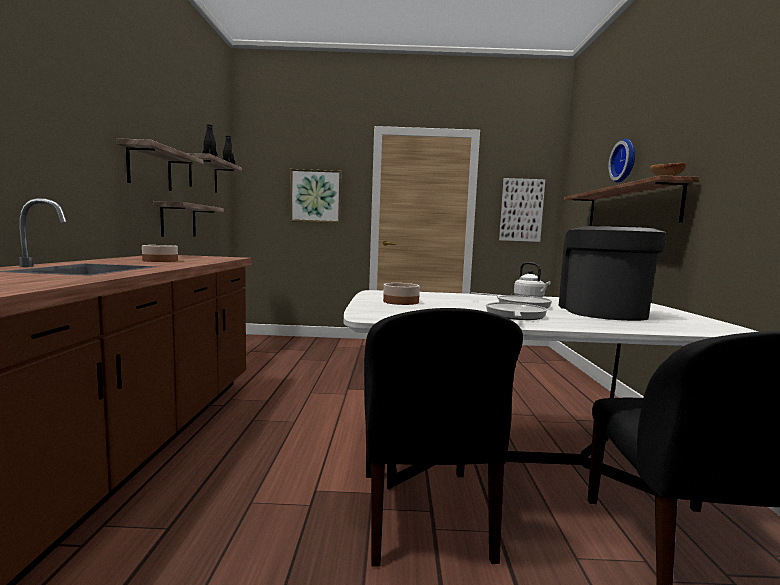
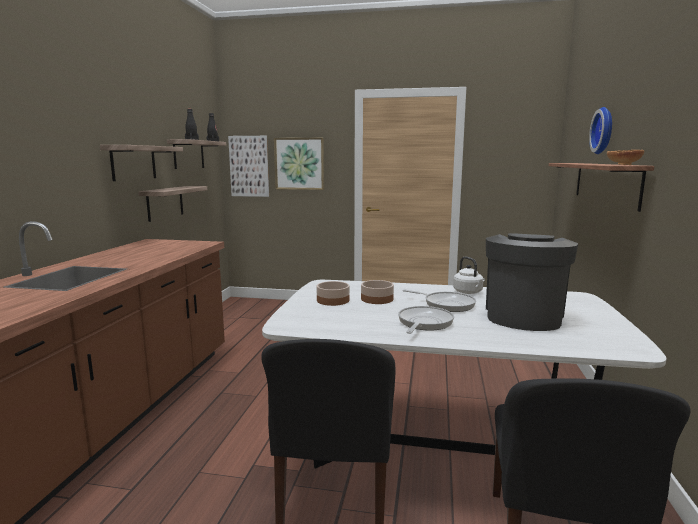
camera: 10 degrees right, 5 degrees up
(160, 261) = (137, 255): bowl -> bowl (377, 299)
(521, 210) = (512, 171): picture -> picture (249, 166)

